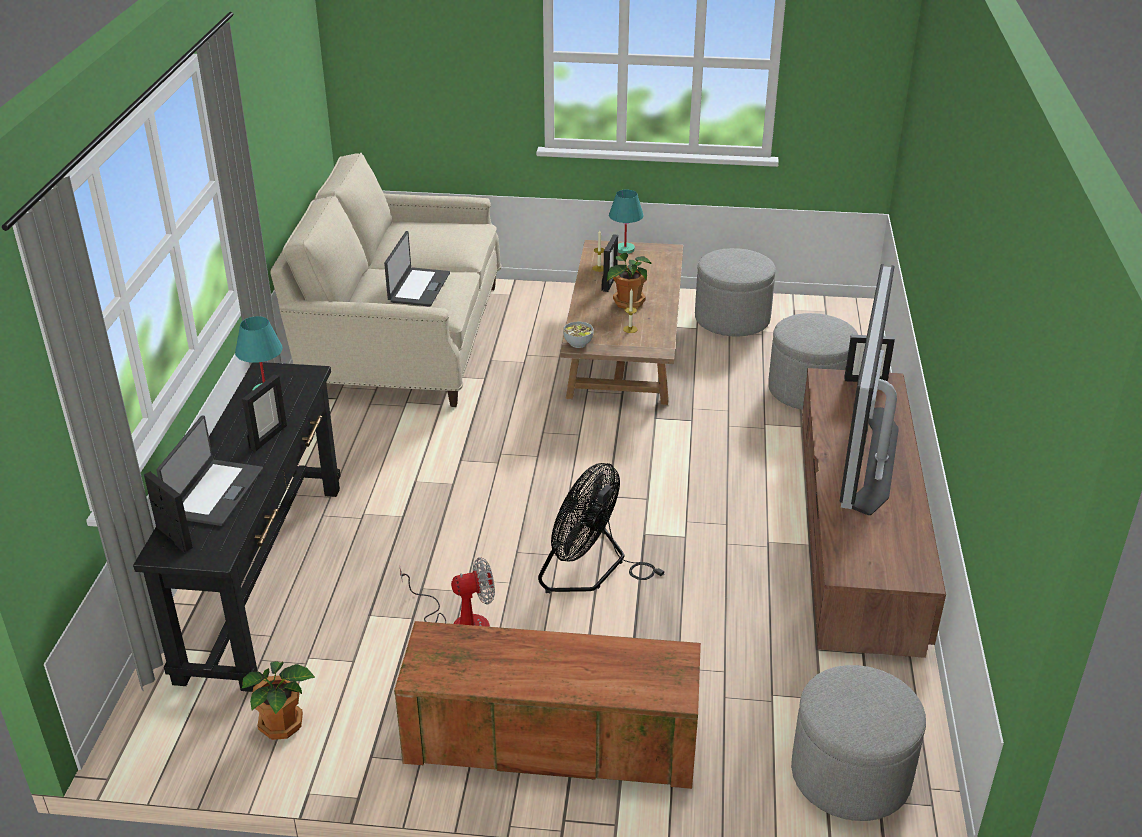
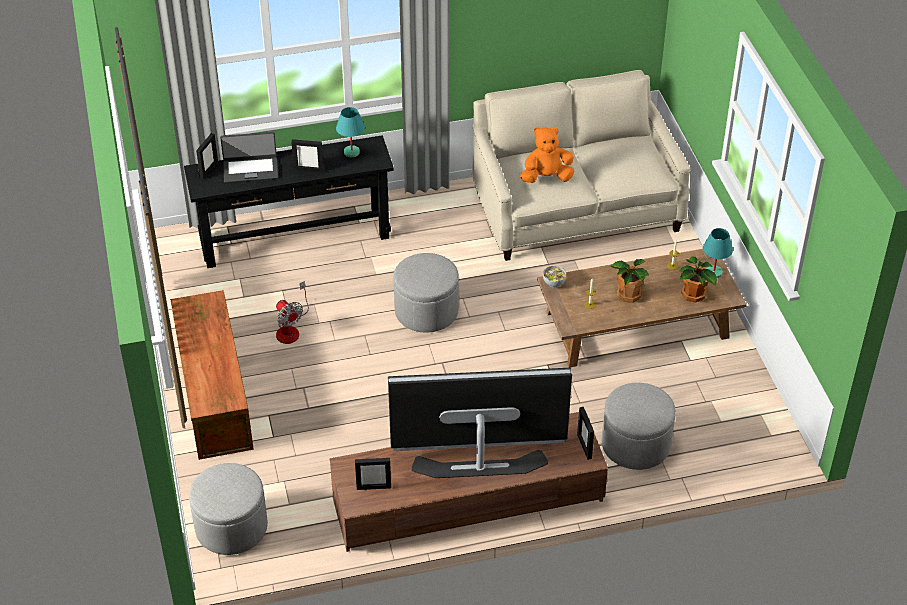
camera: 70 degrees right, 10 degrees up
(283, 725) = (188, 287): potted plant -> potted plant (693, 295)
(418, 287) = (546, 177): laptop -> orange plush toy
(597, 567) = (367, 375): black fan -> none
(609, 283) = (653, 277): picture frame -> picture frame (373, 486)
(732, 319) = (718, 378): grey ottoman -> grey ottoman (426, 311)

